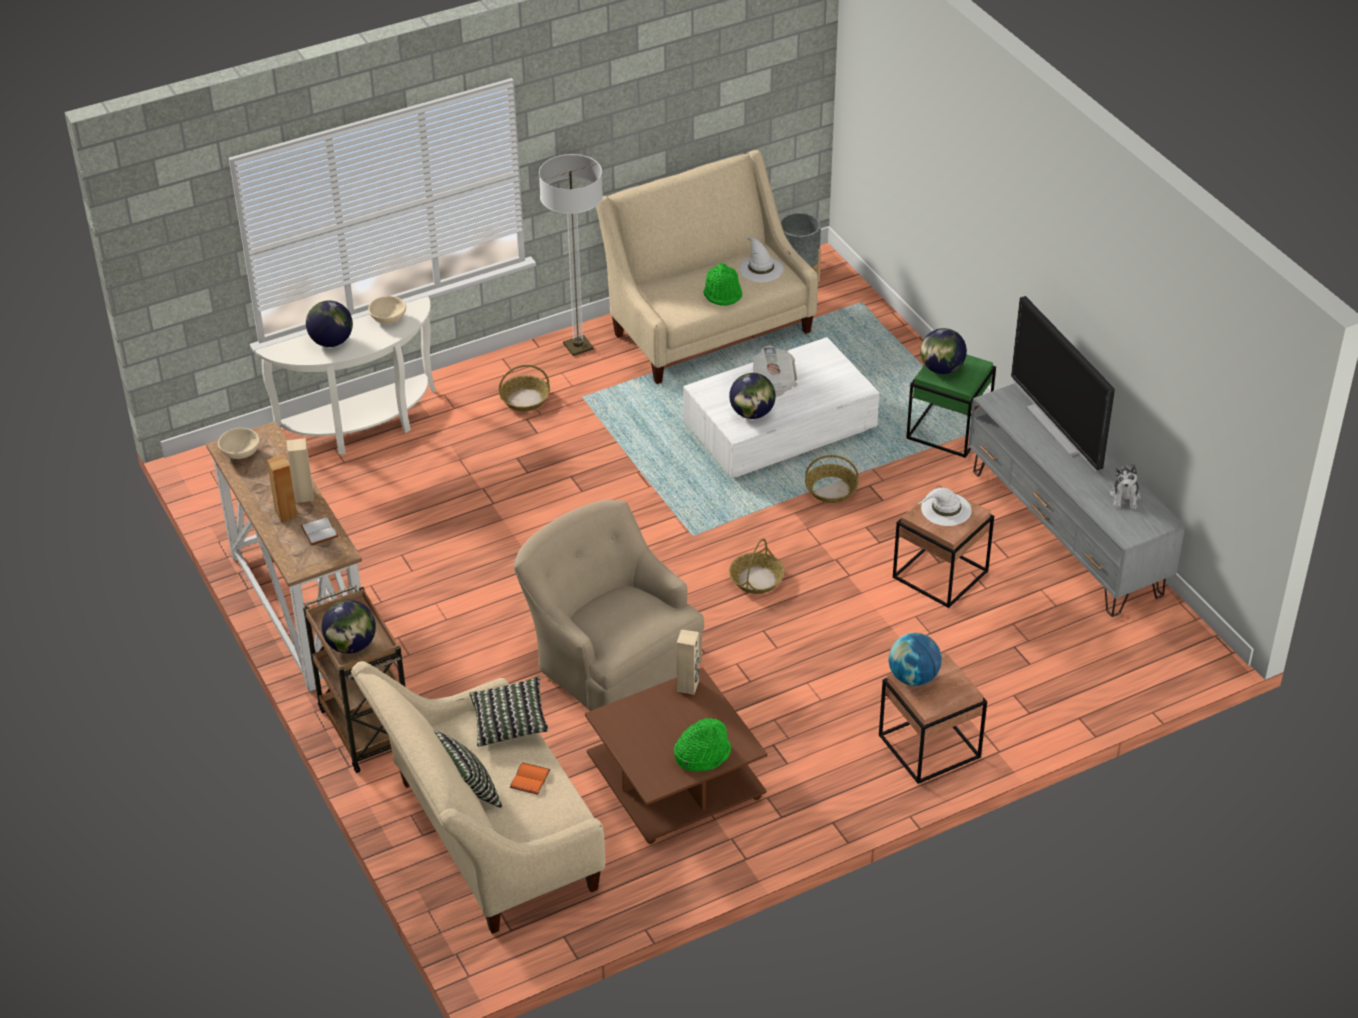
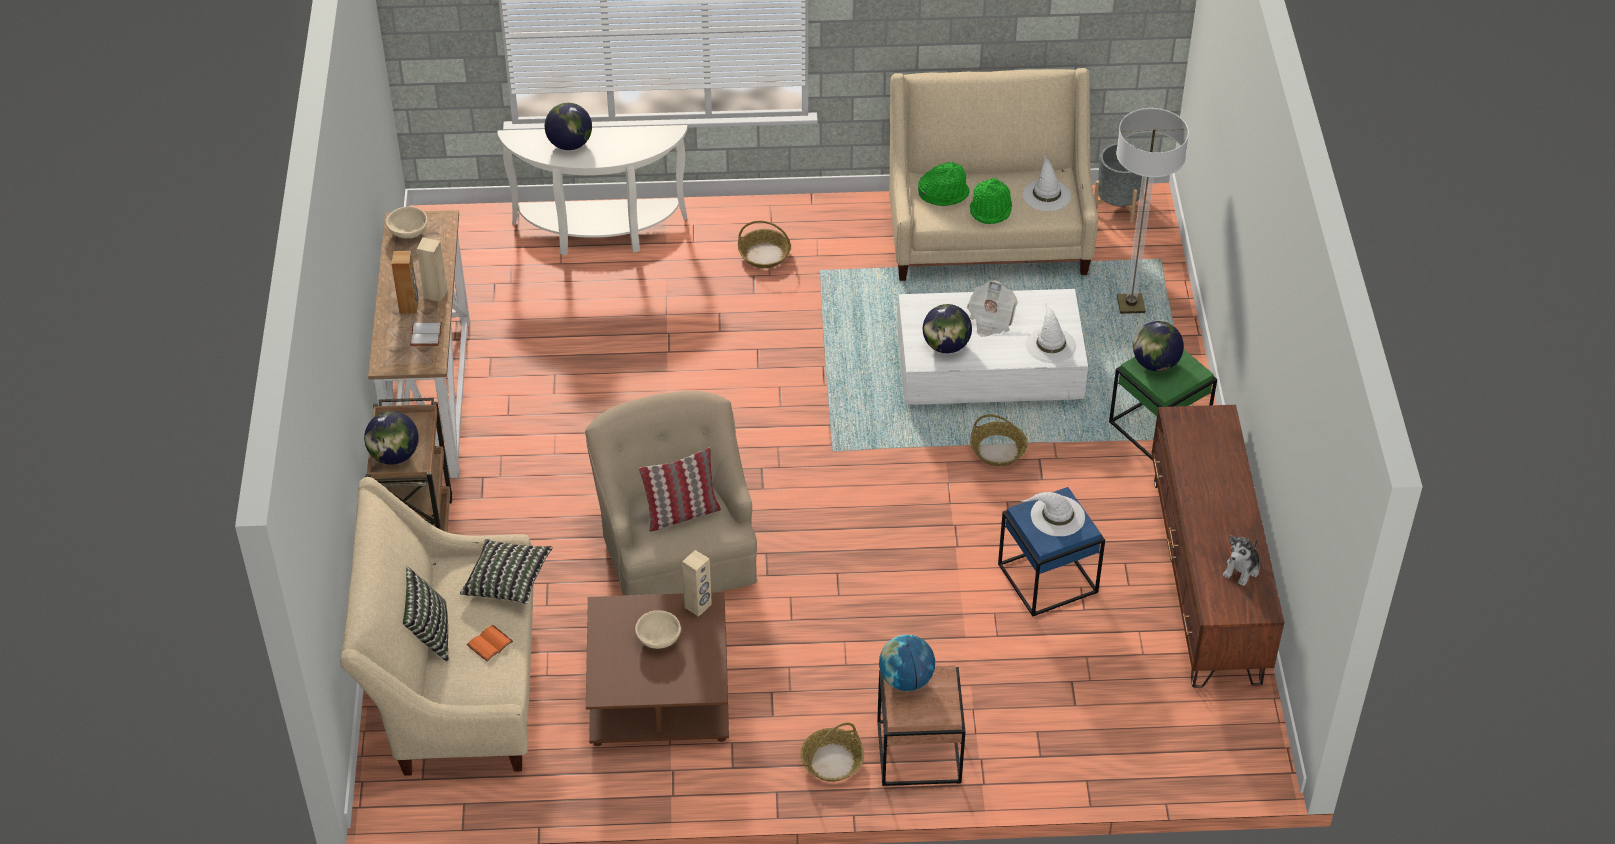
camera: 25 degrees right, 5 degrees up
(389, 318) = (636, 137): beige bowl -> beige bowl (659, 638)
(578, 346) = (849, 216): floor lamp -> floor lamp (1130, 305)
(626, 615) = (681, 514): none -> pillow
(702, 754) = (666, 679): green hat -> green hat (943, 193)
(756, 579) = (865, 517): basket -> basket (832, 761)
(837, 385) = (1050, 344): none -> white hat
(940, 575) = (1047, 579): brown side table -> blue side table
(1059, 428) = (1225, 470): television -> none
(1066, 532) = (1206, 580): grey tv stand -> brown tv stand

